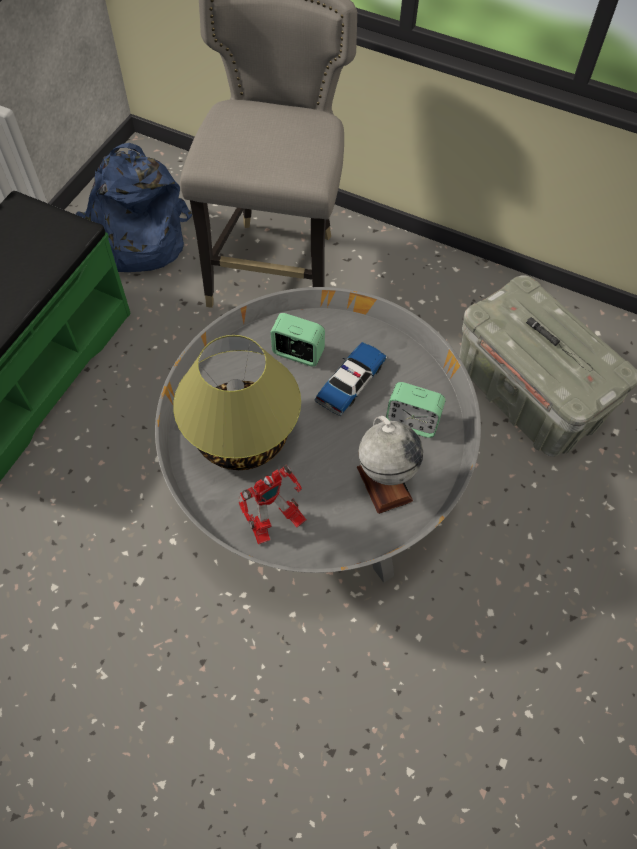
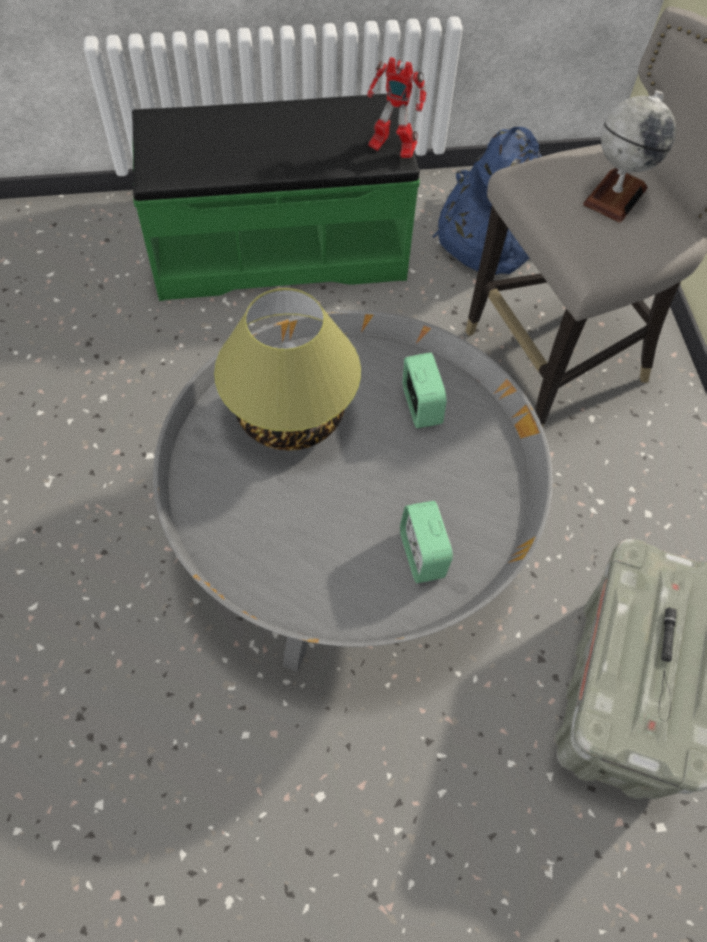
camera: 55 degrees right, 0 degrees up
(274, 526) = (212, 497): toy robot -> toy robot (391, 149)
(351, 383) = (424, 472): toy car -> none
(384, 483) = (328, 568): globe -> globe (615, 196)

